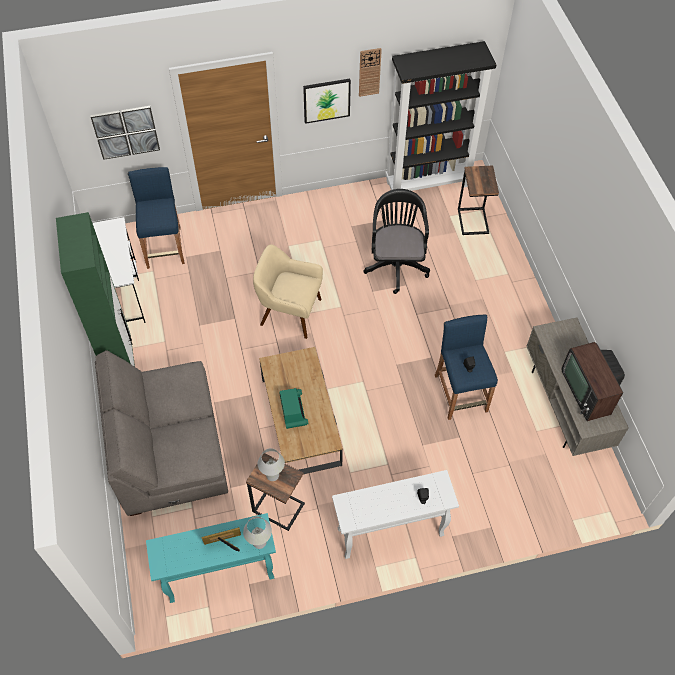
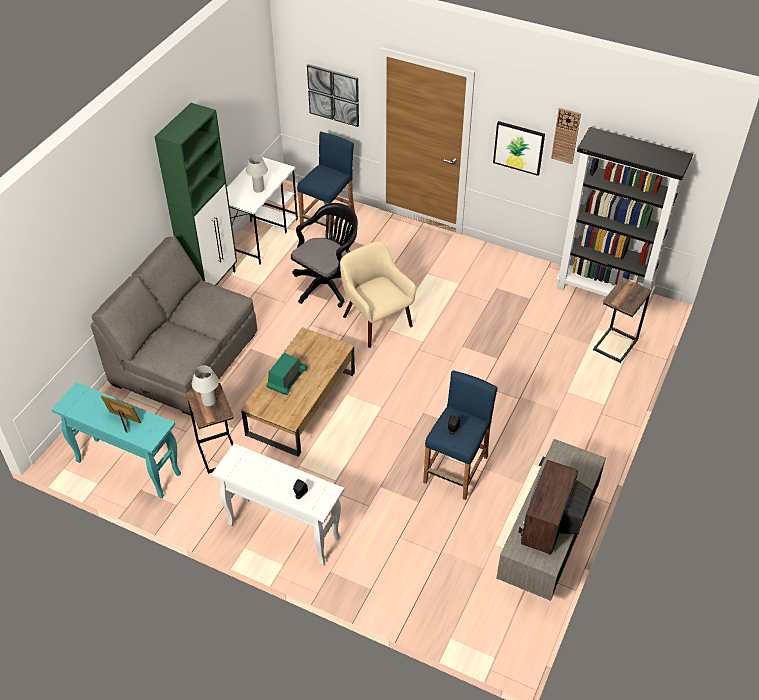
camera: 40 degrees right, 10 degrees down
(259, 542) = (147, 437): white table lamp -> white table lamp (258, 189)
(396, 264) = (506, 338): black office chair -> black office chair (327, 284)

